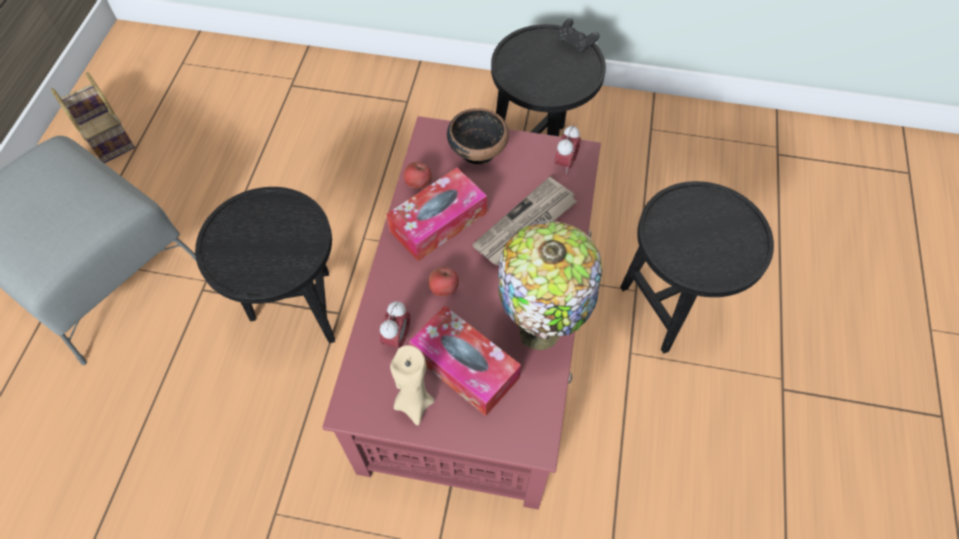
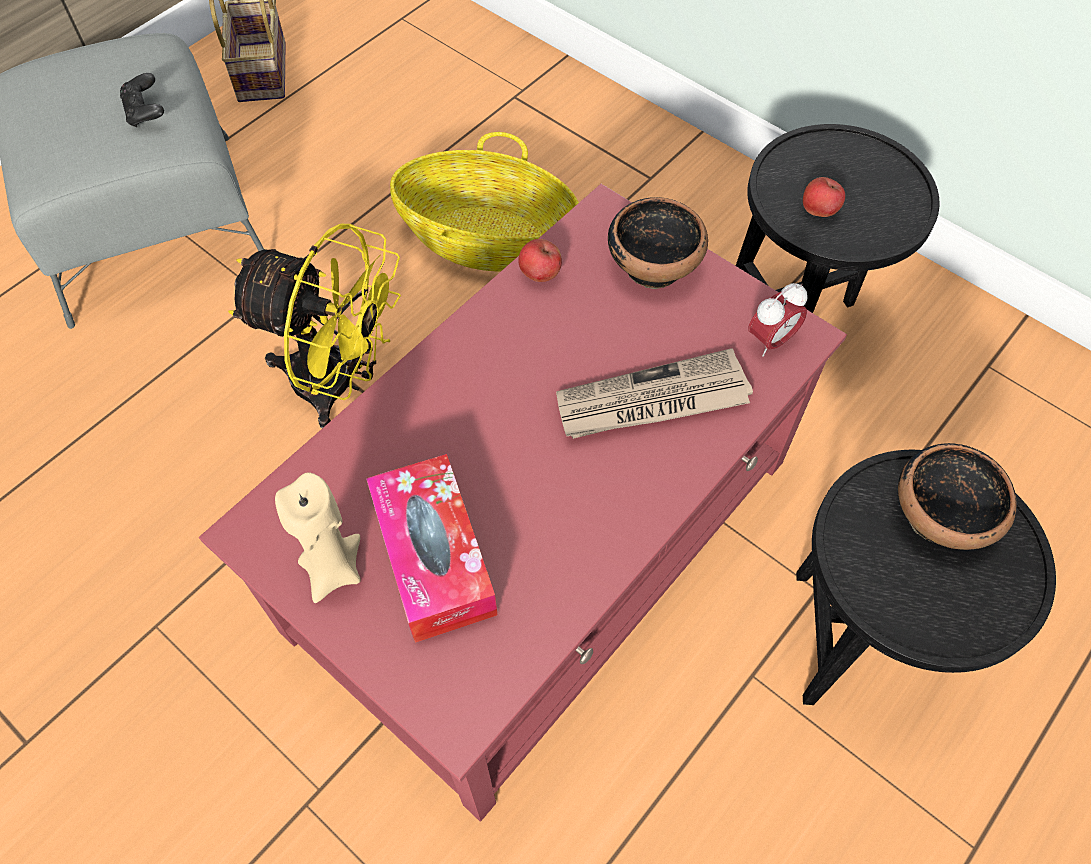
camera: 30 degrees right, 0 degrees up
(296, 311) = (340, 384): black side table -> yellow fan
(331, 181) = (487, 239): none -> basket
(397, 338) = (371, 469): alarm clock -> none
(438, 222) = (532, 339): tissue box -> none
(443, 288) = (477, 434): apple -> apple (818, 210)
(542, 329) = (577, 561): table lamp -> none
(576, 42) = (907, 176): black game controller -> black game controller (146, 112)
(698, 214) = (942, 515): none -> bowl

